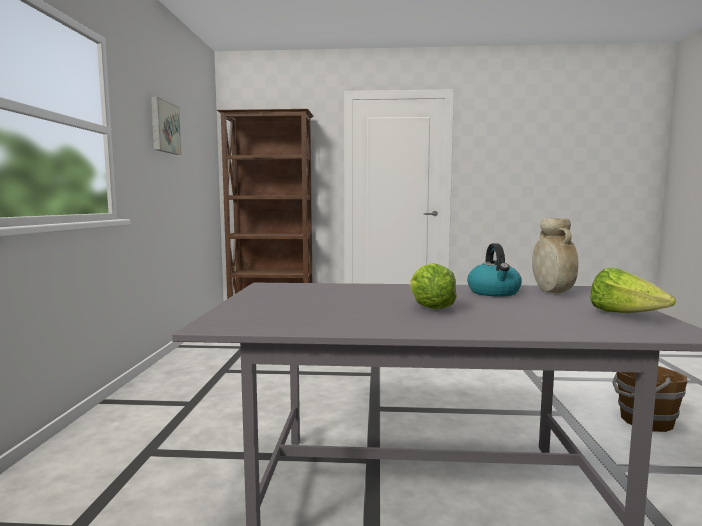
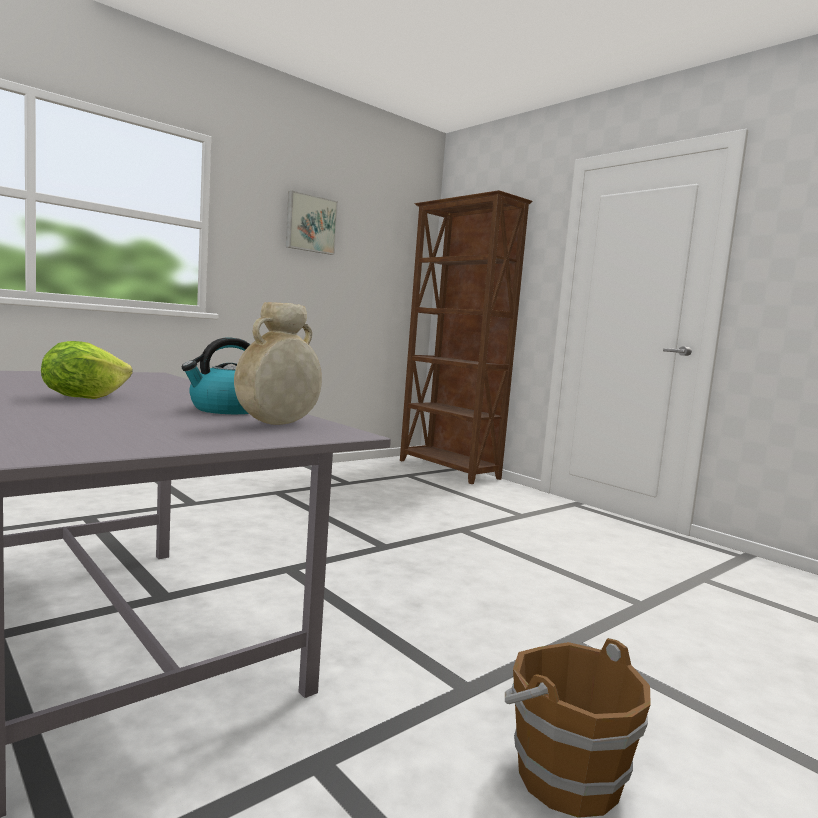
camera: 45 degrees right, 0 degrees up
(624, 315) = (131, 440): lettuce -> none

